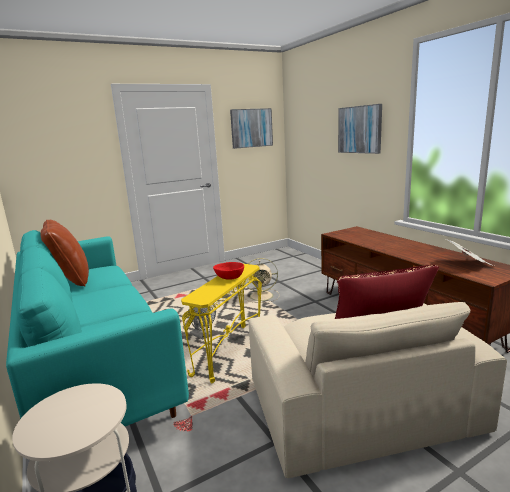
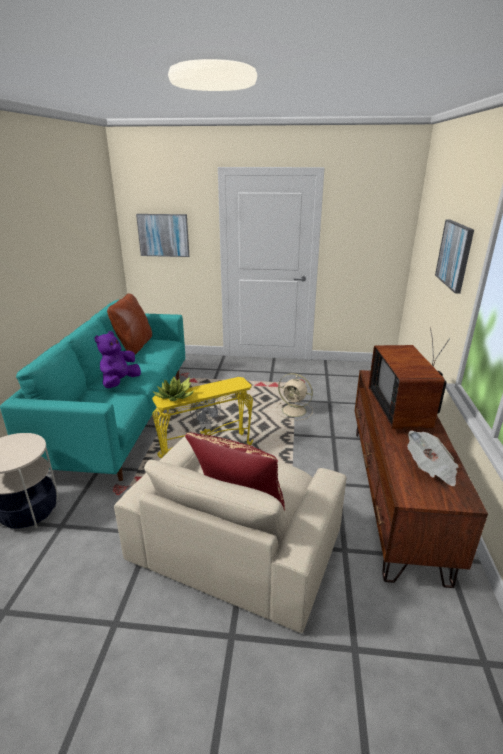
camera: 35 degrees right, 10 degrees up
(107, 308) = (120, 382): none -> purple plush toy
(204, 292) = (175, 396): none -> potted plant
(230, 278) = (212, 389): red bowl -> none
(251, 128) = (369, 220): picture -> picture (163, 235)
(392, 244) = (403, 411): none -> television

